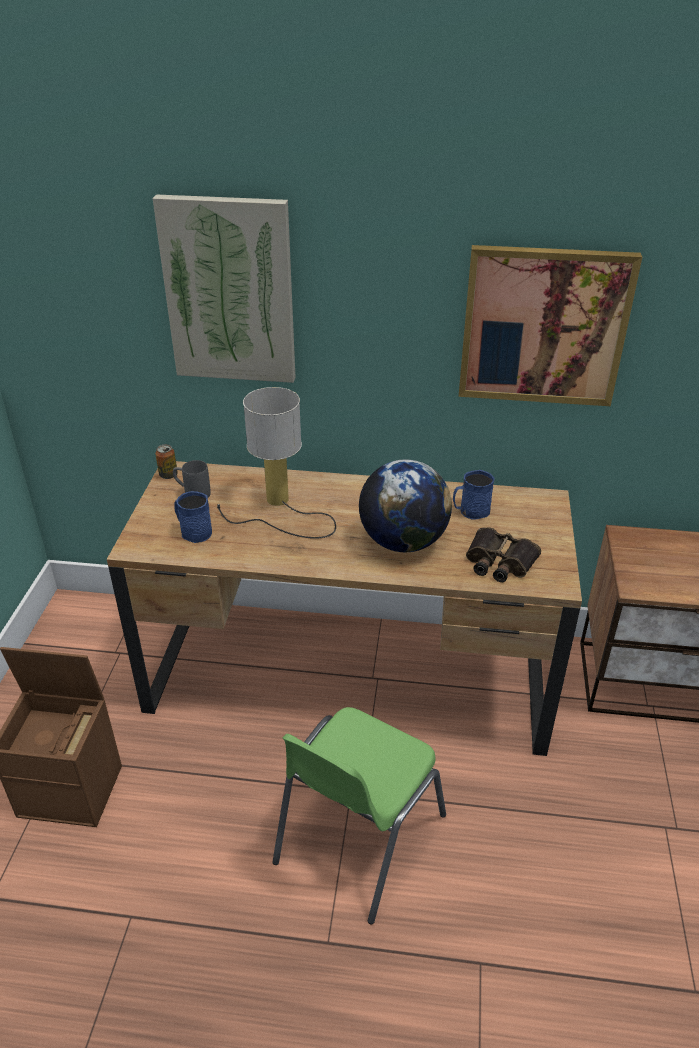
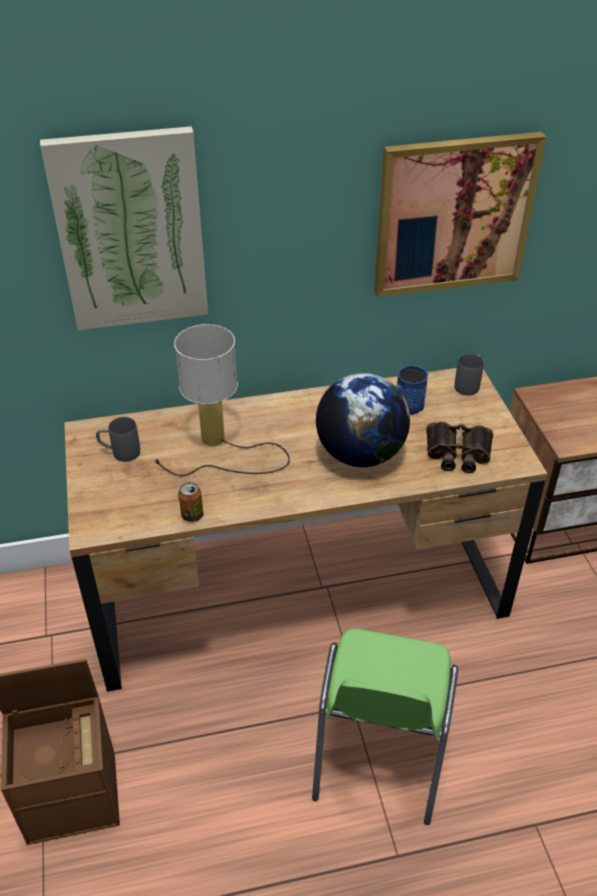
camera: 20 degrees left, 5 degrees up
(168, 475) = (81, 438): can -> can (192, 515)
(193, 531) = (145, 495): blue mug -> none
(546, 505) = (469, 384): none -> grey mug

